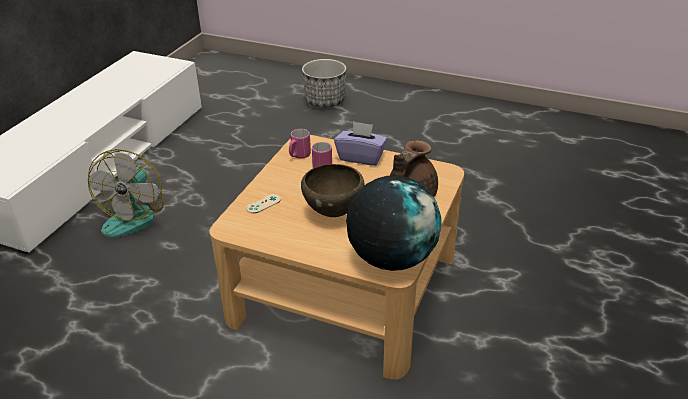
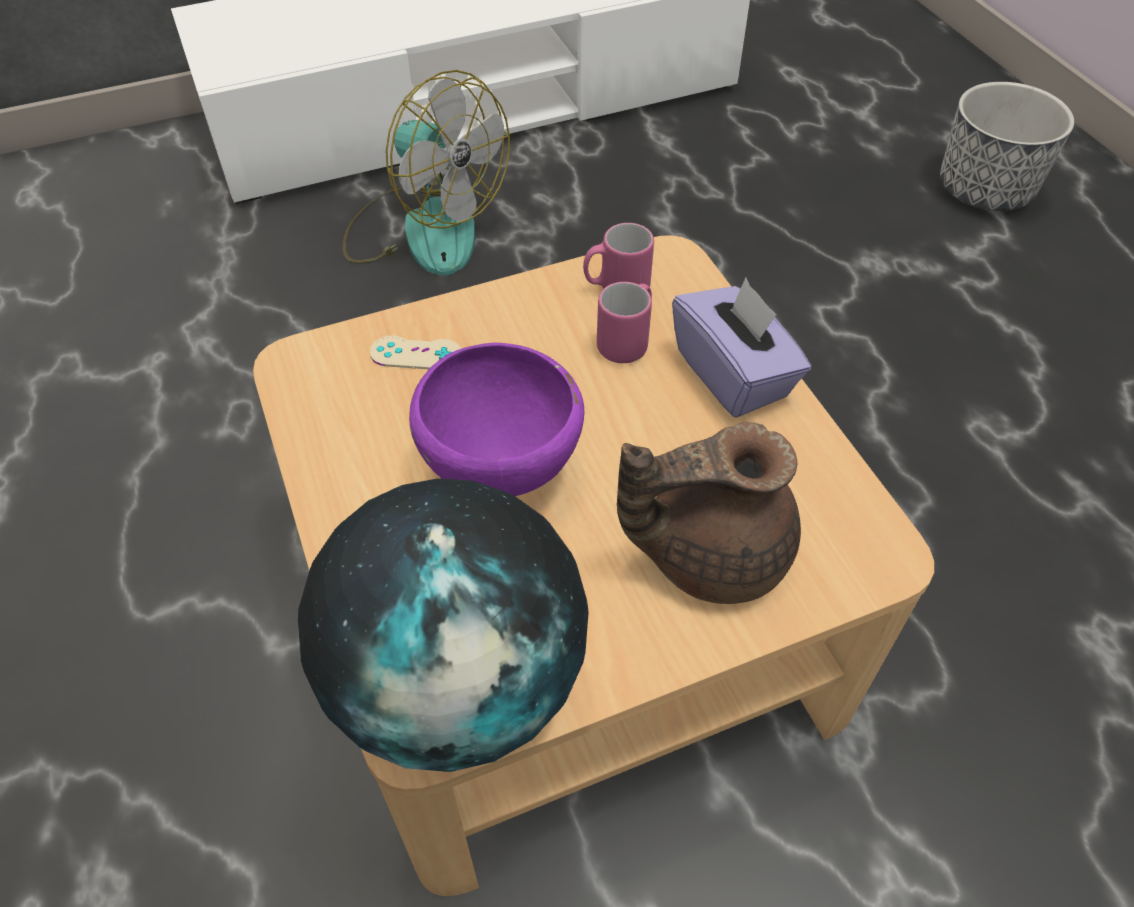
camera: 45 degrees right, 15 degrees up
(134, 215) = (424, 229): fan -> fan turned 105 degrees counterclockwise
(334, 212) = (504, 471): brown bowl -> purple bowl

